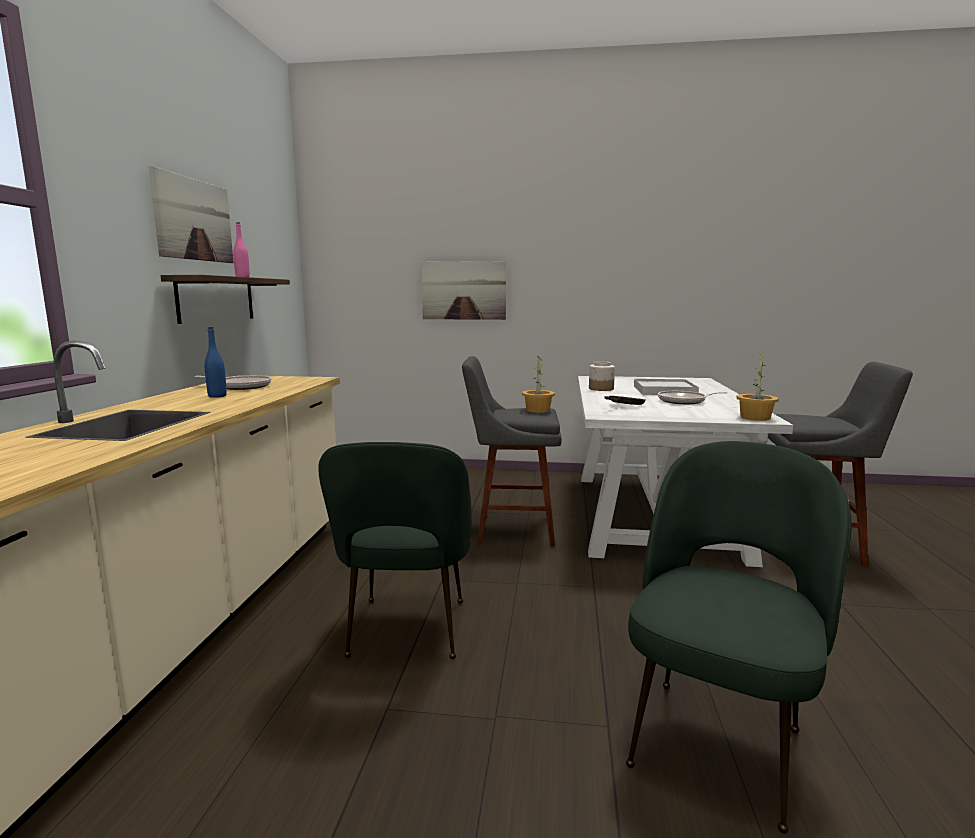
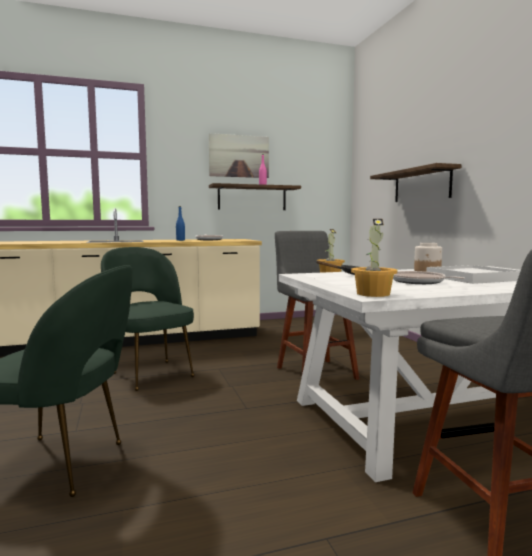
camera: 65 degrees right, 5 degrees down
(405, 635) = (150, 373): green chair -> green chair turned 75 degrees clockwise
(464, 290) = (421, 185): picture -> shelf

